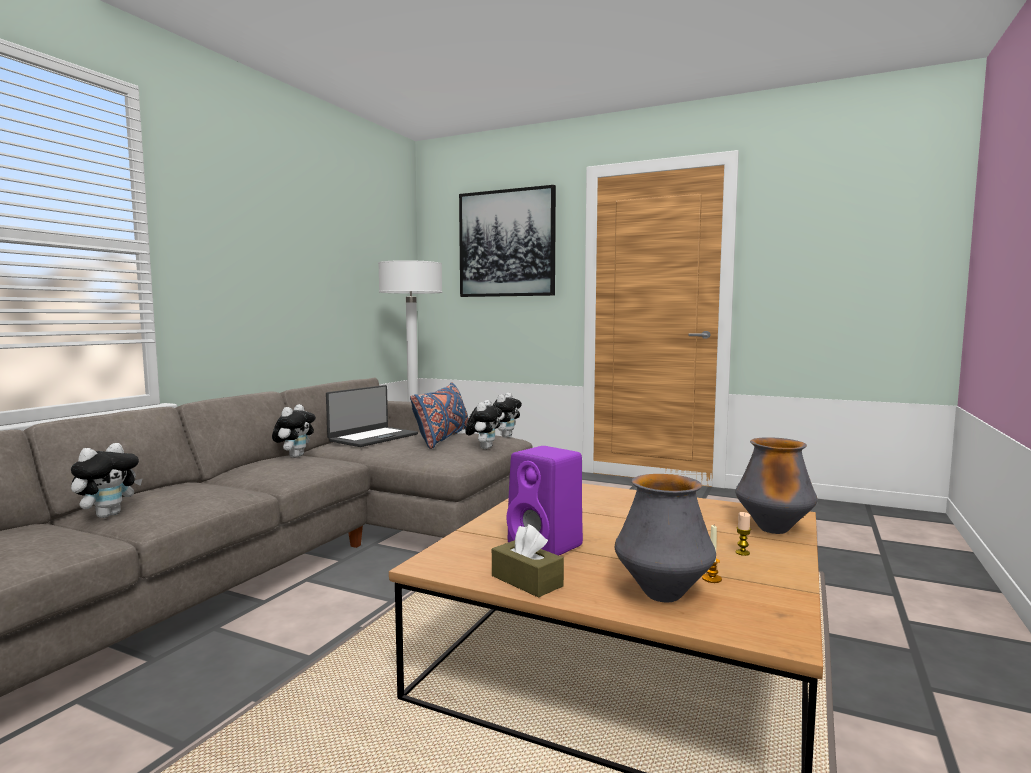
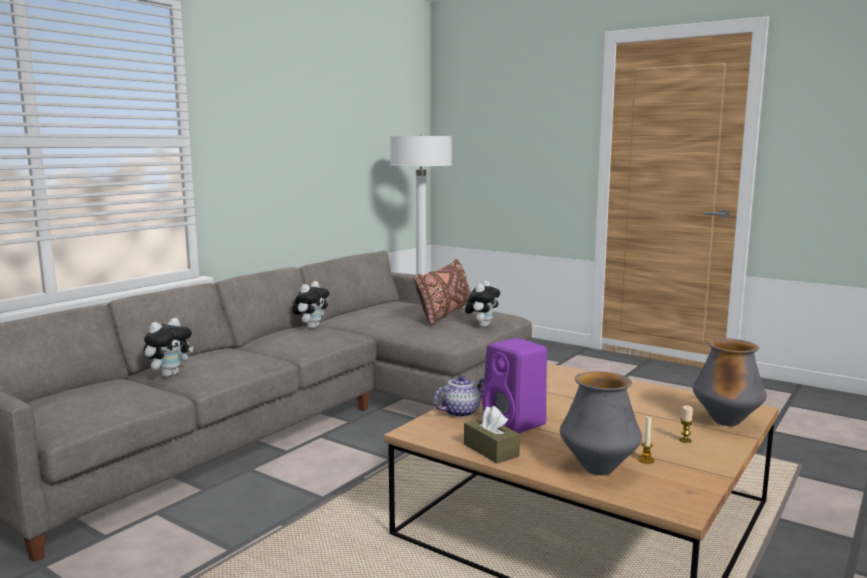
camera: 10 degrees right, 5 degrees up
(373, 437) = (380, 310): laptop -> none
(442, 438) = (445, 314): blue pillow -> brown pillow
(479, 537) = (460, 412): none -> teapot
(504, 436) = (505, 313): plush toy -> none
(507, 243) = (520, 111): picture -> none

